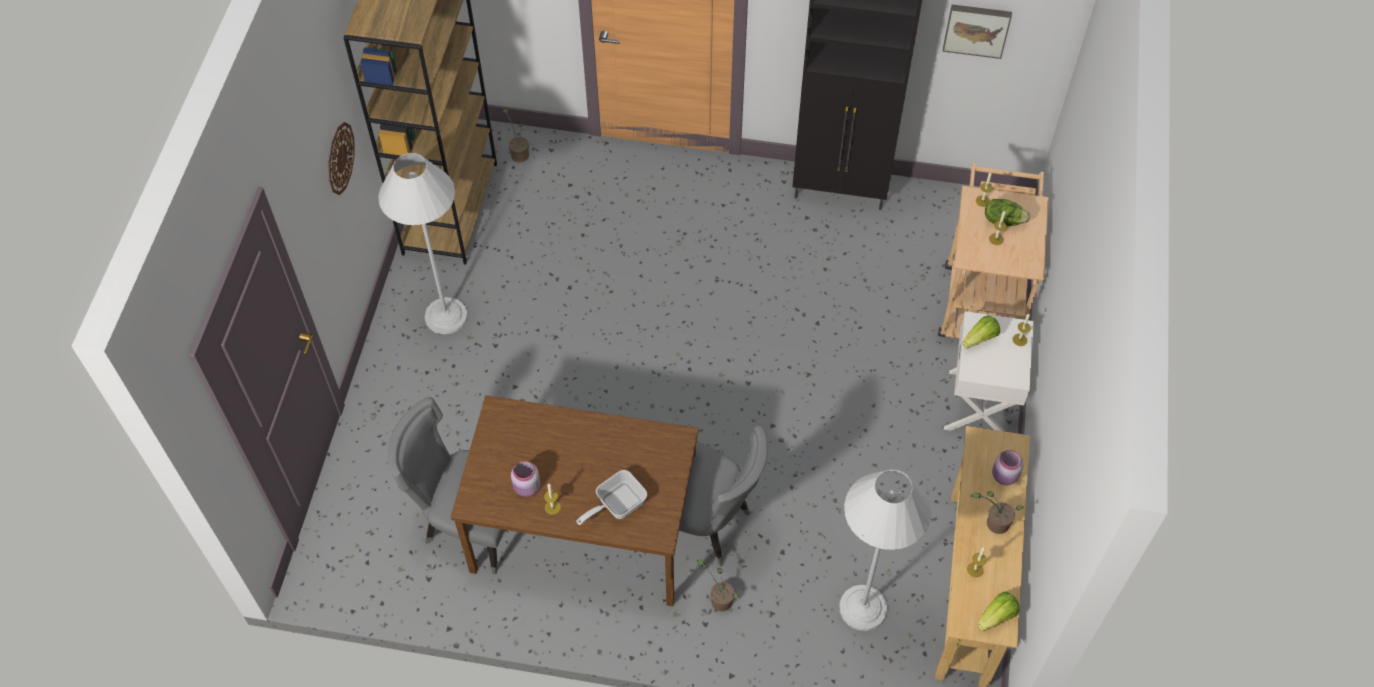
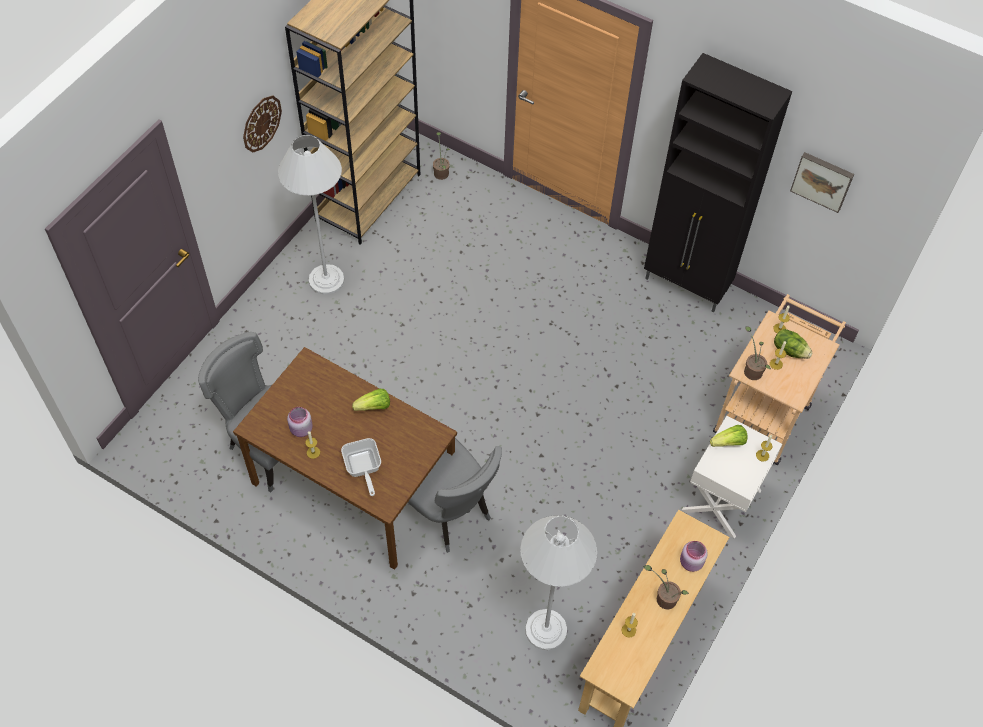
camera: 20 degrees right, 0 degrees up
(616, 505) = (363, 468): frying pan -> frying pan turned 90 degrees counterclockwise
(719, 598) = (434, 577): potted plant -> potted plant (752, 369)
(997, 616) = (628, 676): lettuce -> lettuce (374, 407)

